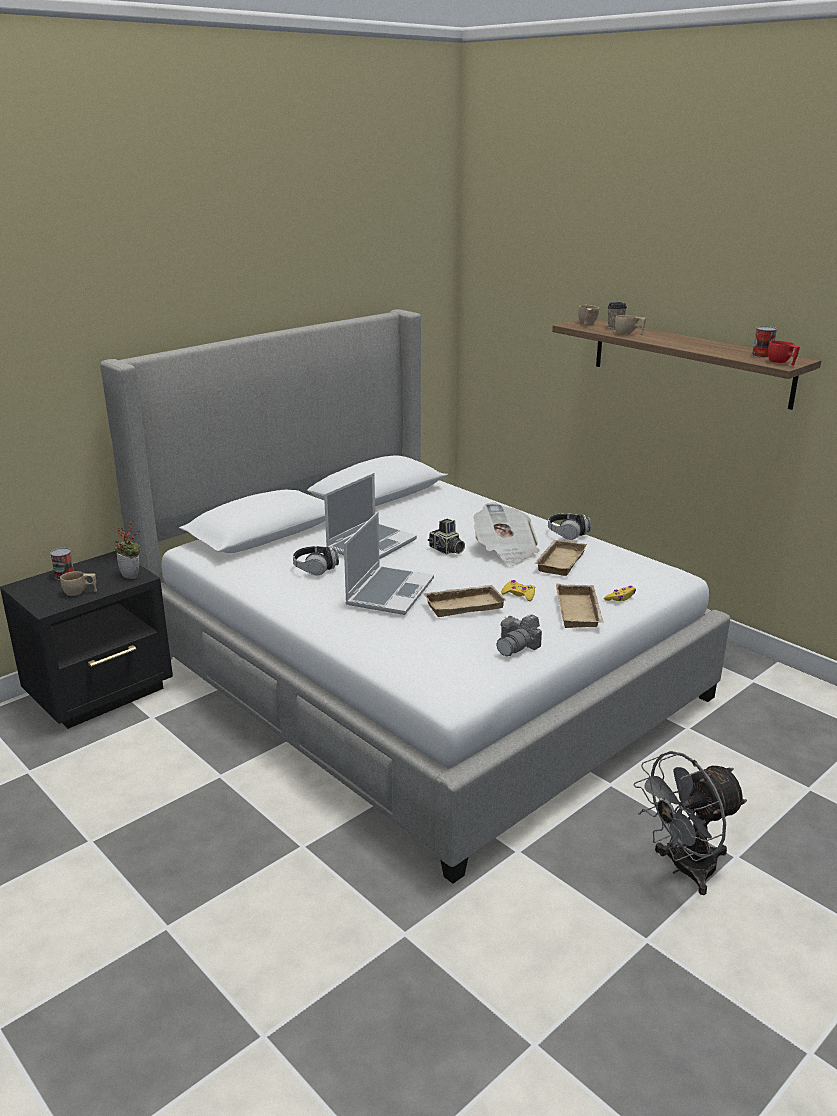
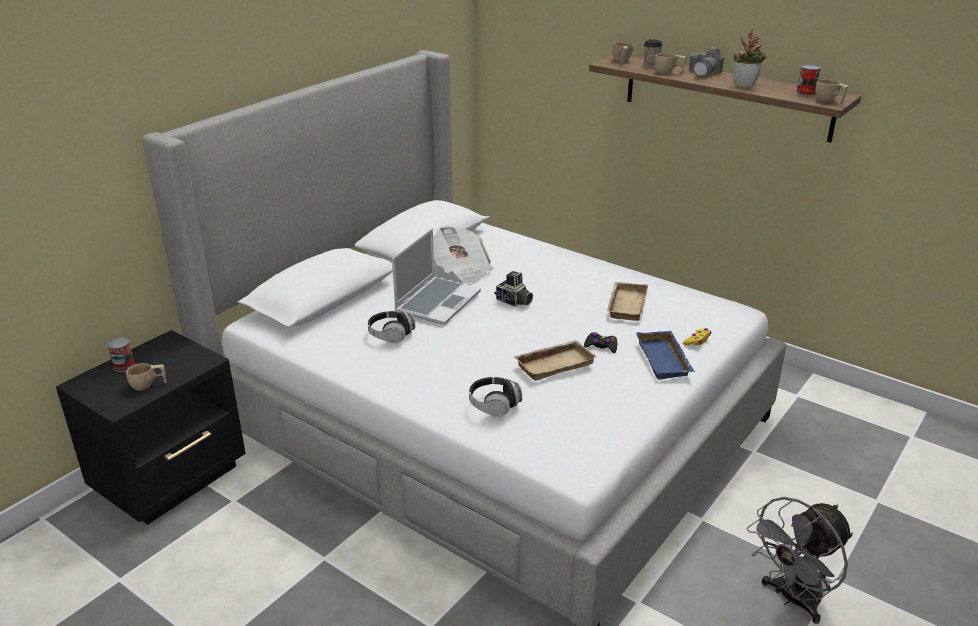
camera: 10 degrees left, 5 degrees up
(132, 575) = (198, 359): potted plant -> potted plant (745, 85)
(389, 592) = (475, 355): laptop -> none
(505, 551) = (570, 297): newspaper -> newspaper (461, 270)
(517, 646) = (621, 405): camera -> camera (704, 72)
(519, 594) = (601, 346): yellow game controller -> black game controller
(567, 533) = (622, 272): headphones -> headphones (494, 405)
(580, 612) = (665, 360): beige tray -> blue tray
(782, 363) = (829, 101): red cup -> beige cup

